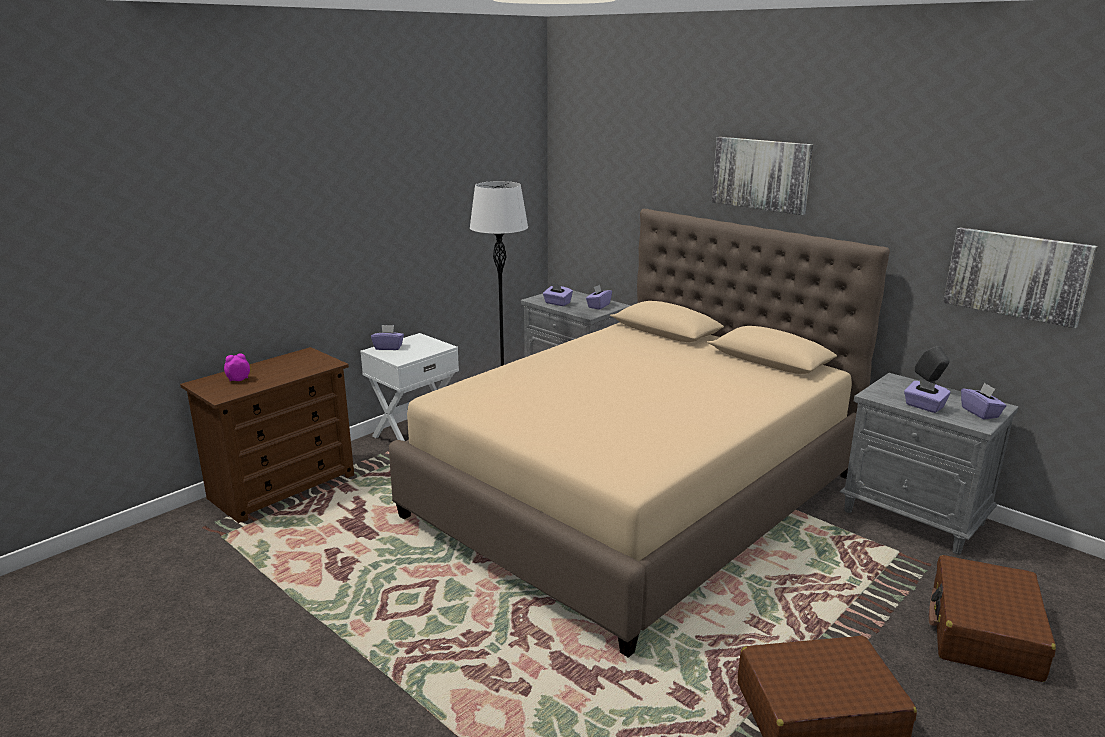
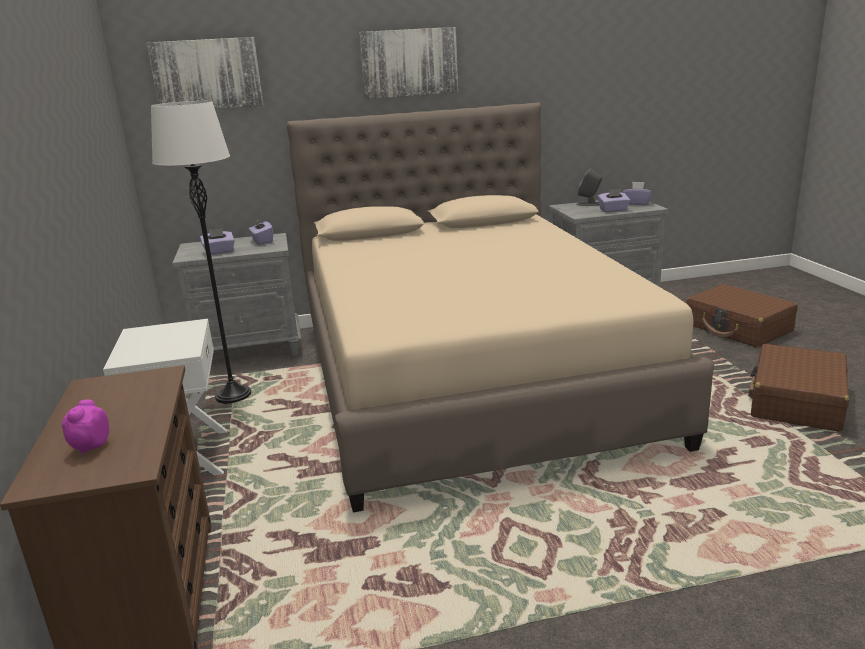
camera: 55 degrees left, 0 degrees up
(388, 347) = (131, 351): purple tissue box -> none
(1016, 275) = (618, 103): picture -> picture (207, 74)

